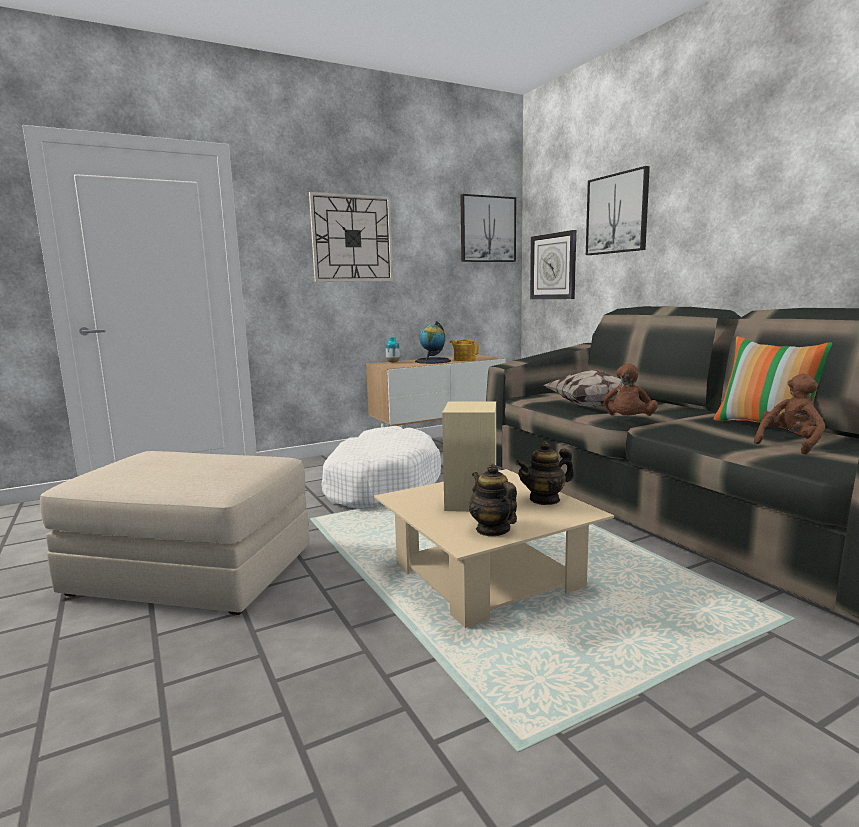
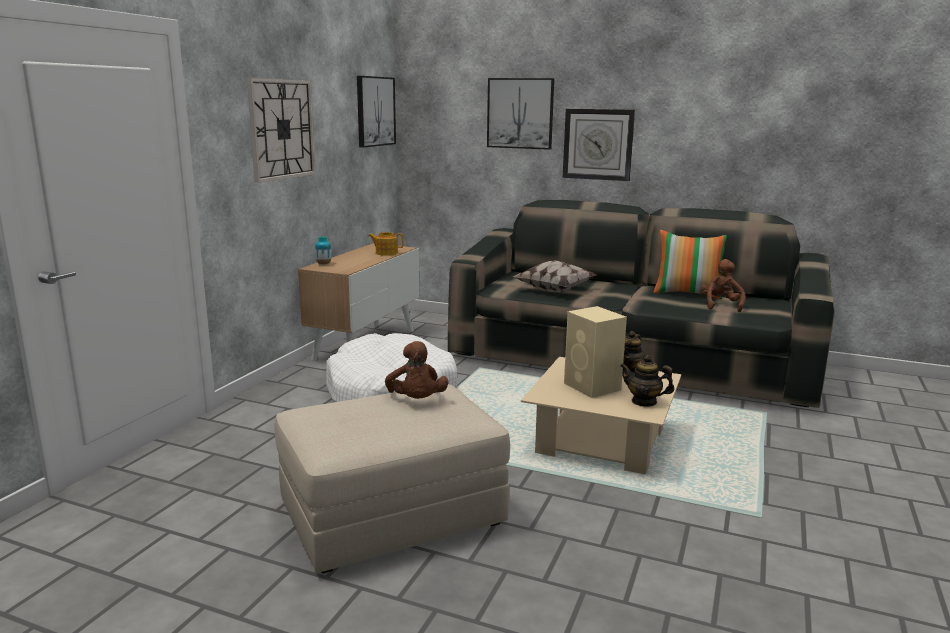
camera: 40 degrees left, 5 degrees up
(433, 361) = (362, 258): globe -> none
(553, 266) = (442, 152): wall clock -> wall clock (598, 144)
(628, 421) = (613, 302): brown plush toy -> brown plush toy (416, 401)

